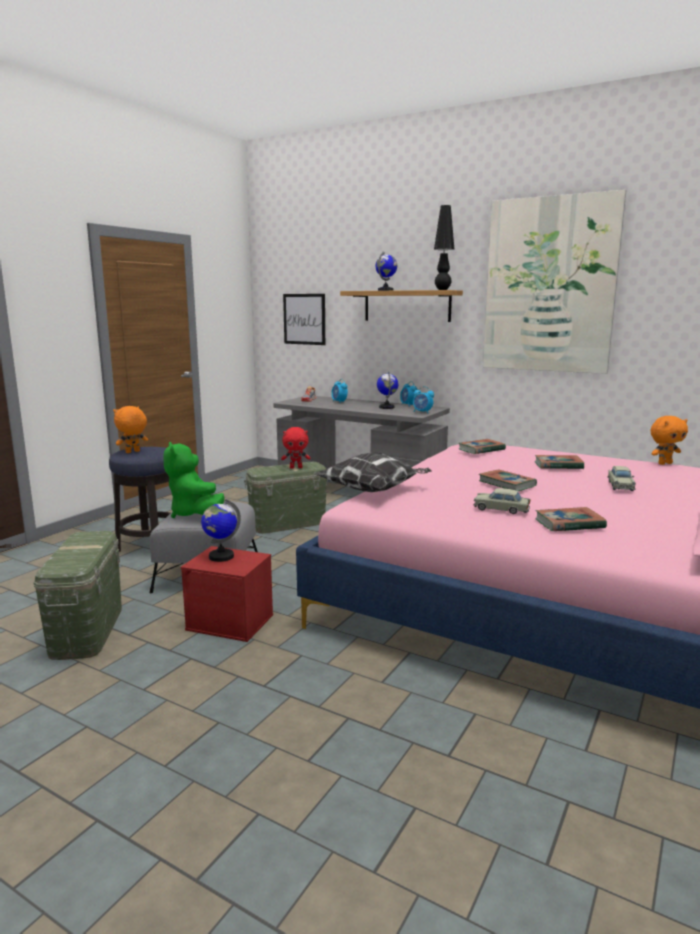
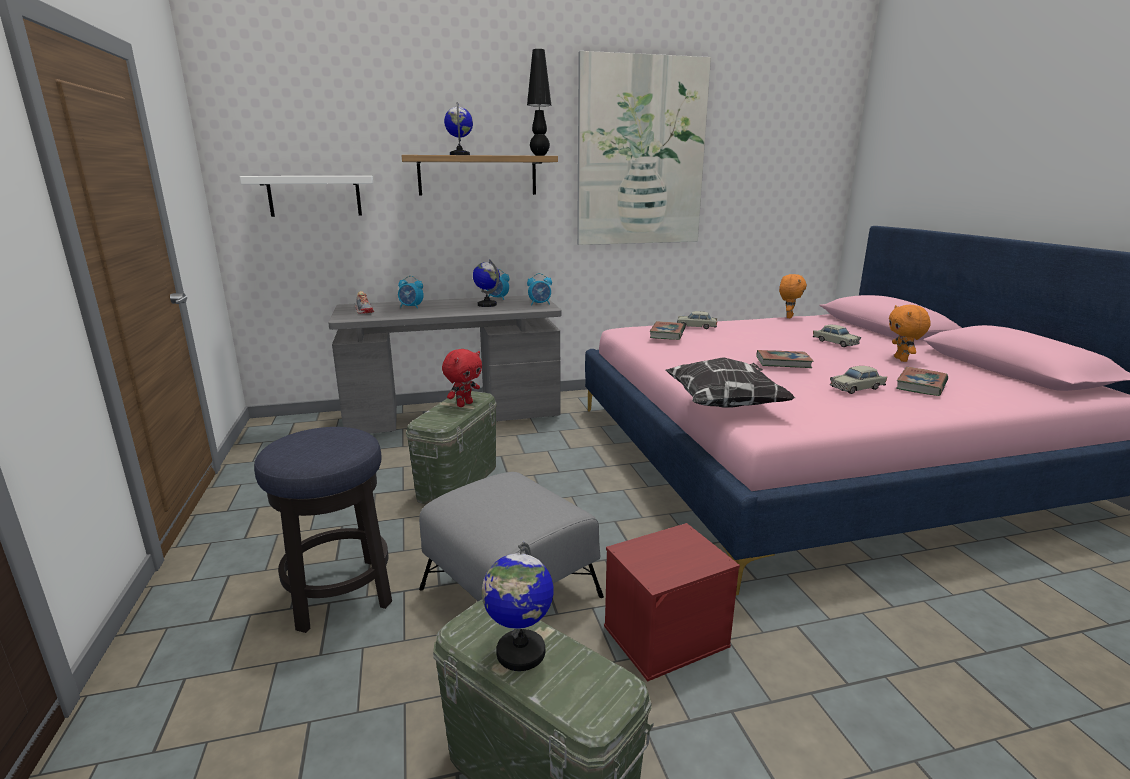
camera: 45 degrees left, 5 degrees up
(133, 452) = (305, 451): orange plush toy -> orange plush toy (902, 359)
(194, 514) = (510, 513): green plush toy -> none
(221, 556) = (655, 554): globe -> globe (520, 652)
(304, 319) = (314, 196): picture -> white shelf
(533, 452) = (696, 327): none -> beige toy car
(558, 465) = (756, 335): book -> none

